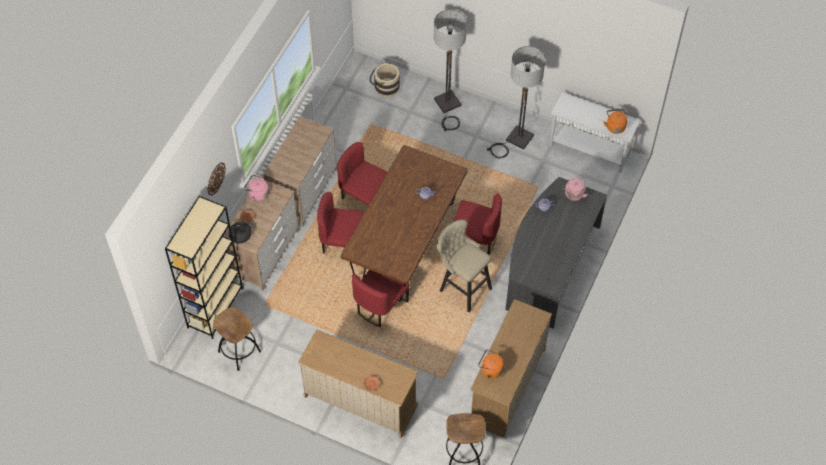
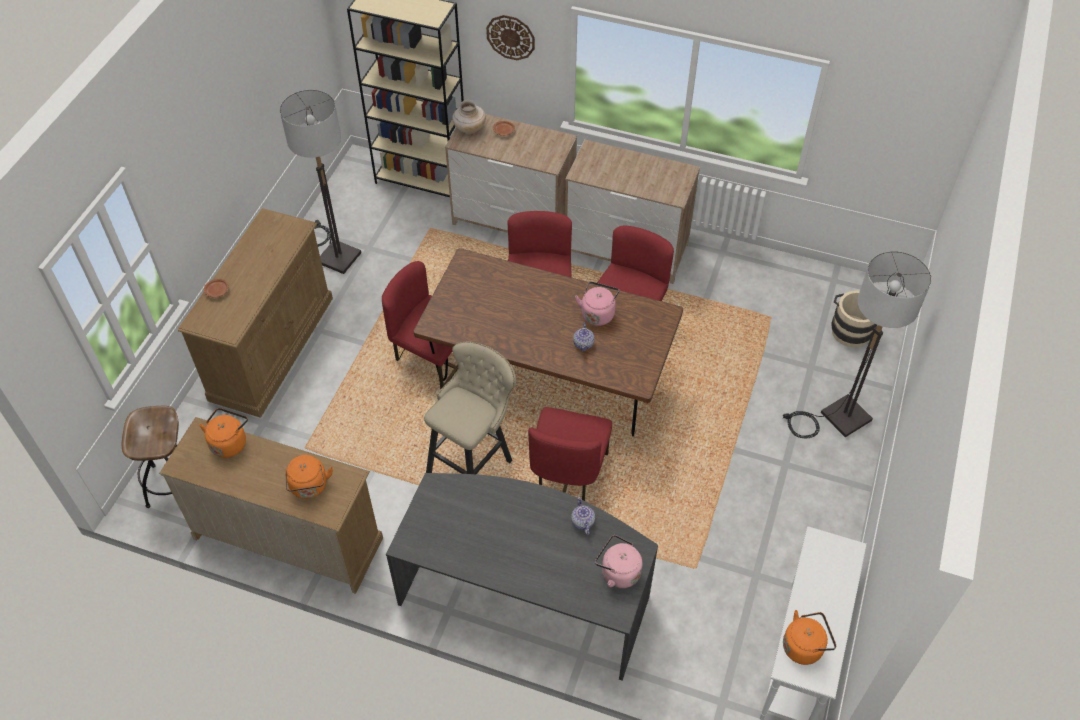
camera: 85 degrees right, 5 degrees down
(239, 351) = (355, 211): brown stool -> none
(240, 237) = (469, 128): black vase -> beige vase
(257, 194) = (547, 137): pink kettle -> pink kettle (598, 313)
(513, 142) = (787, 523): floor lamp -> floor lamp (332, 252)
(524, 327) = (309, 487): none -> orange kettle

